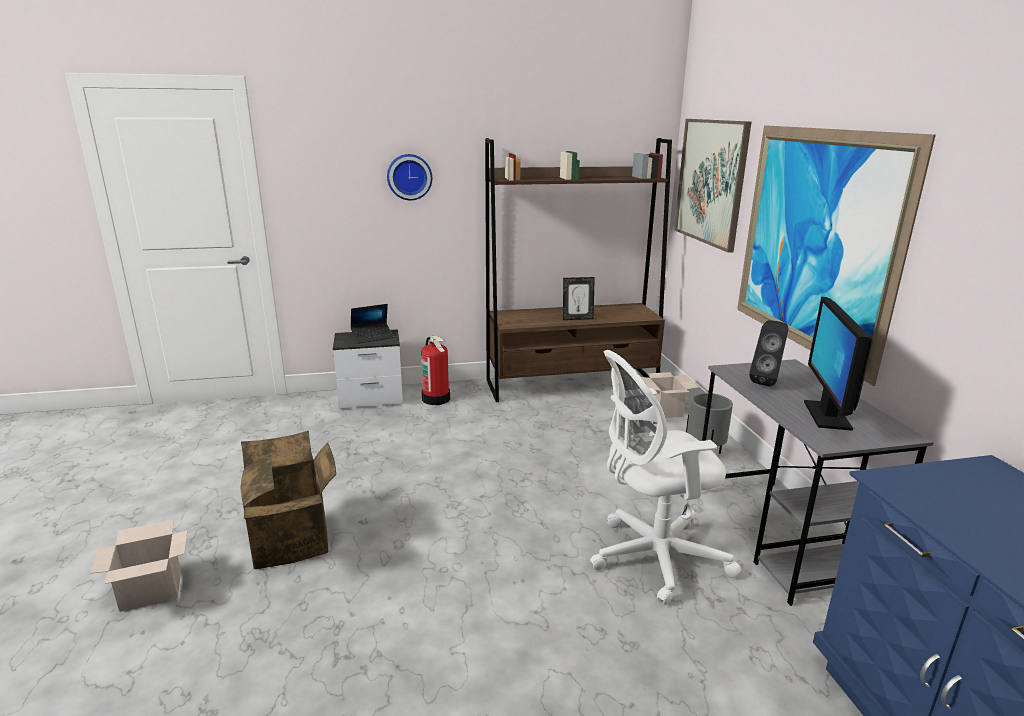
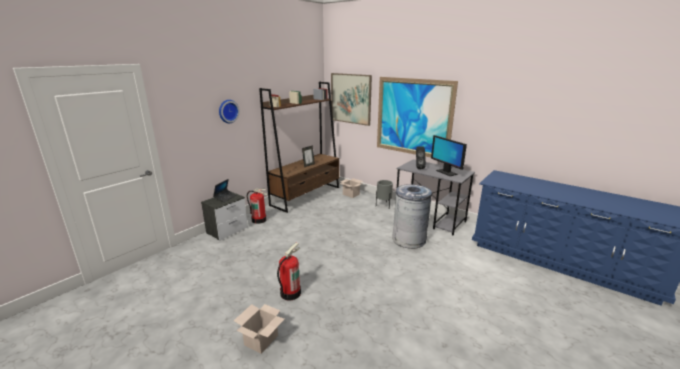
camera: 40 degrees left, 0 degrees up
(294, 540) = (290, 293): cardboard box -> fire extinguisher
(652, 557) = (409, 239): white office chair -> grey trash can

